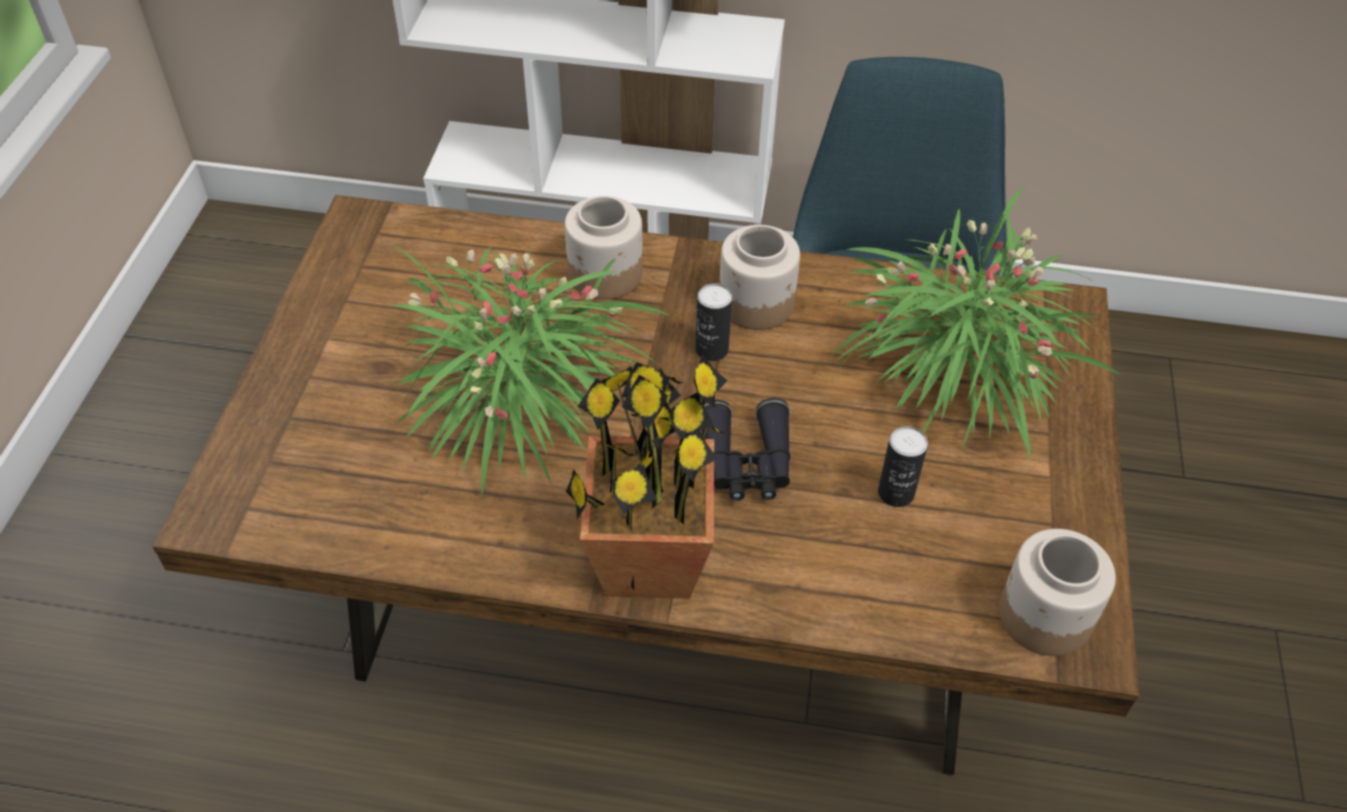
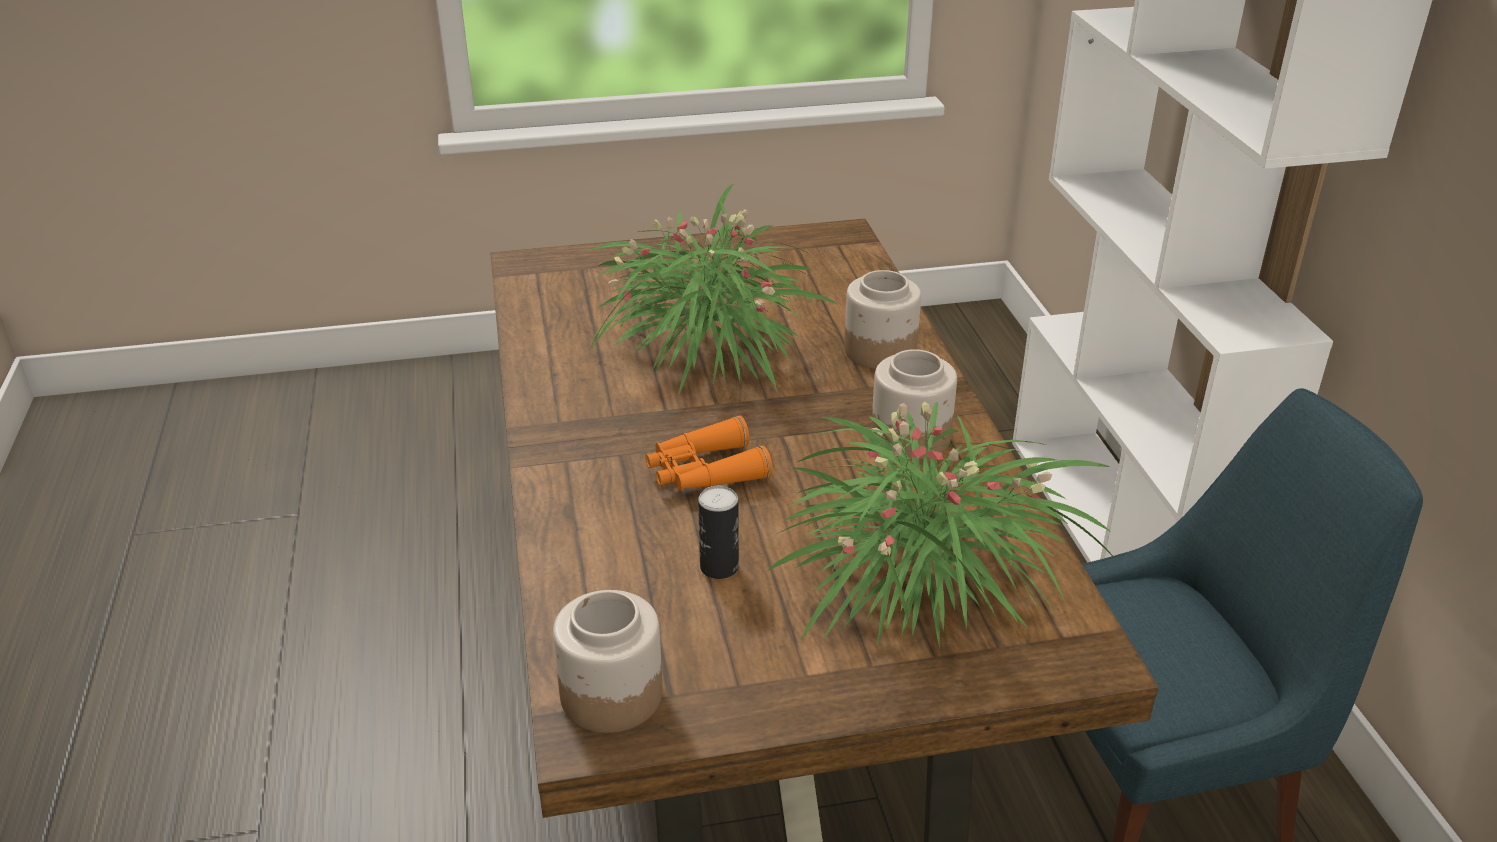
camera: 70 degrees right, 15 degrees down
(647, 562) = (567, 444): potted plant -> none
(711, 349) = (830, 425): can -> none
(747, 462) = (704, 472): black binoculars -> orange binoculars

